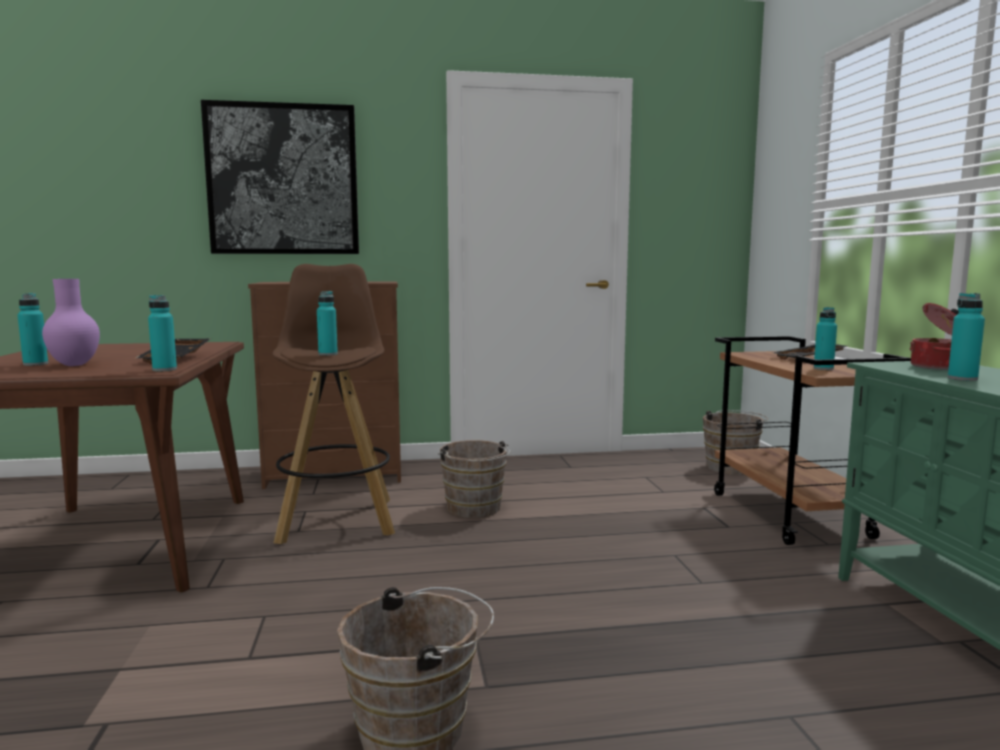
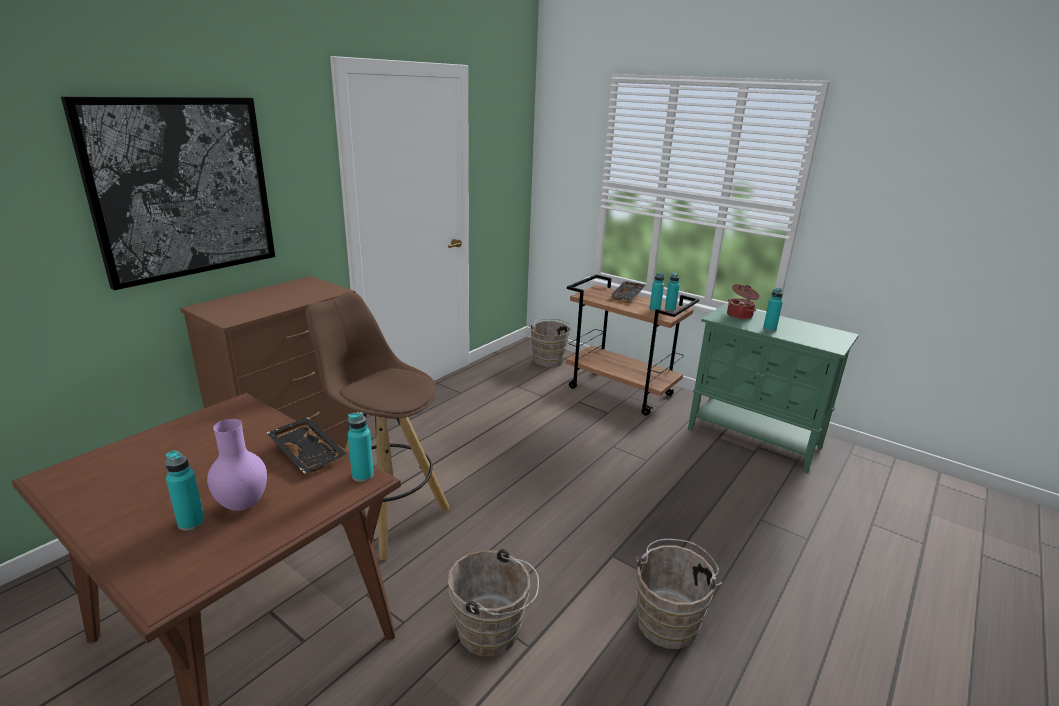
camera: 45 degrees left, 15 degrees up
(328, 354) = (401, 394): turquoise bottle -> turquoise bottle (670, 309)
(475, 509) = (462, 459): brown bucket -> brown bucket (493, 633)

